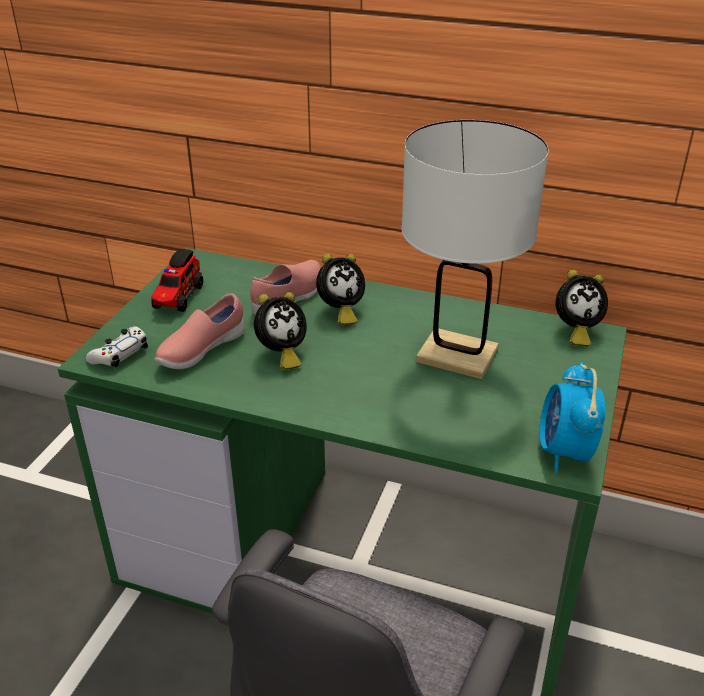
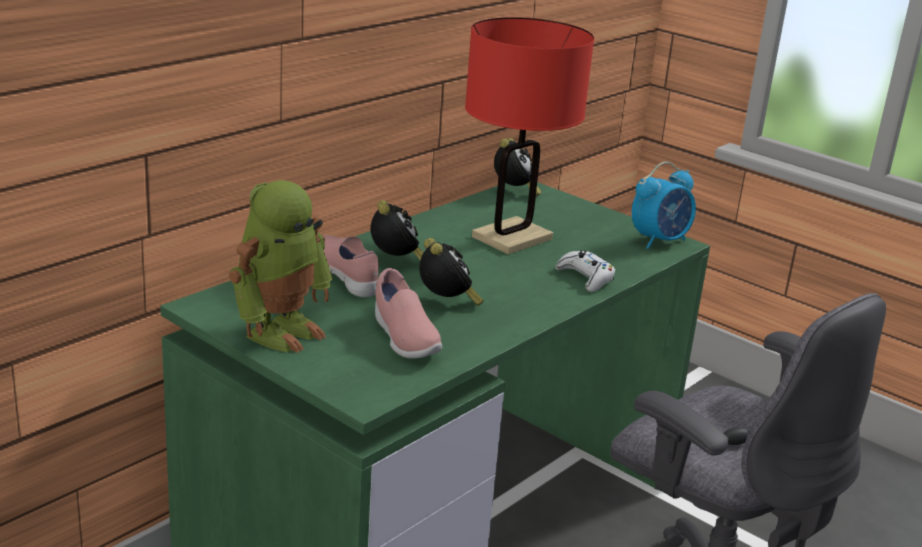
camera: 70 degrees left, 10 degrees down
(120, 354) = (369, 382): white game controller -> white game controller (585, 278)
(178, 298) = (280, 330): toy truck -> toy robot
(457, 355) = (512, 238): white table lamp -> red table lamp
(564, 452) = (660, 240): alarm clock -> alarm clock turned 60 degrees counterclockwise

